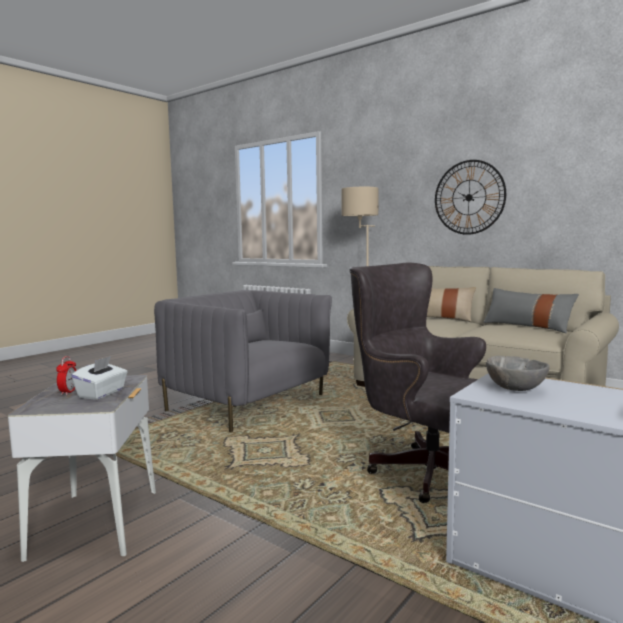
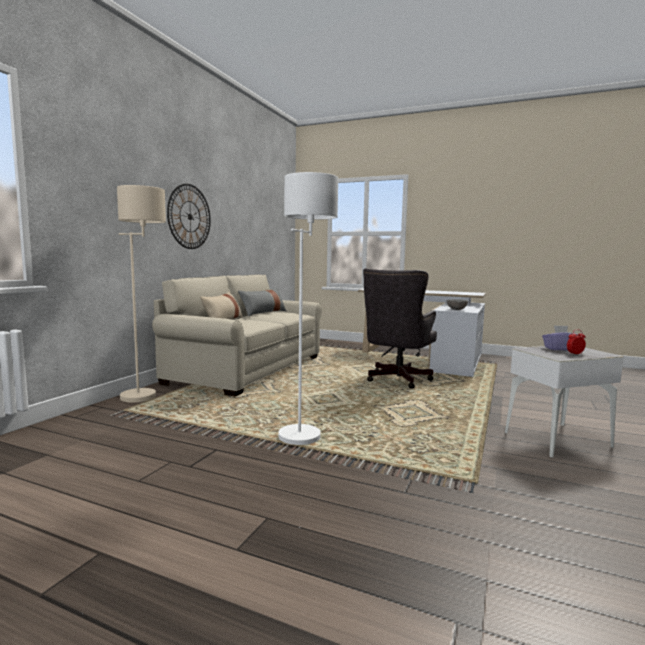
camera: 105 degrees left, 0 degrees up
(102, 393) = (559, 349): white tissue box -> purple tissue box
(248, 403) = (305, 432): grey armchair -> white floor lamp

